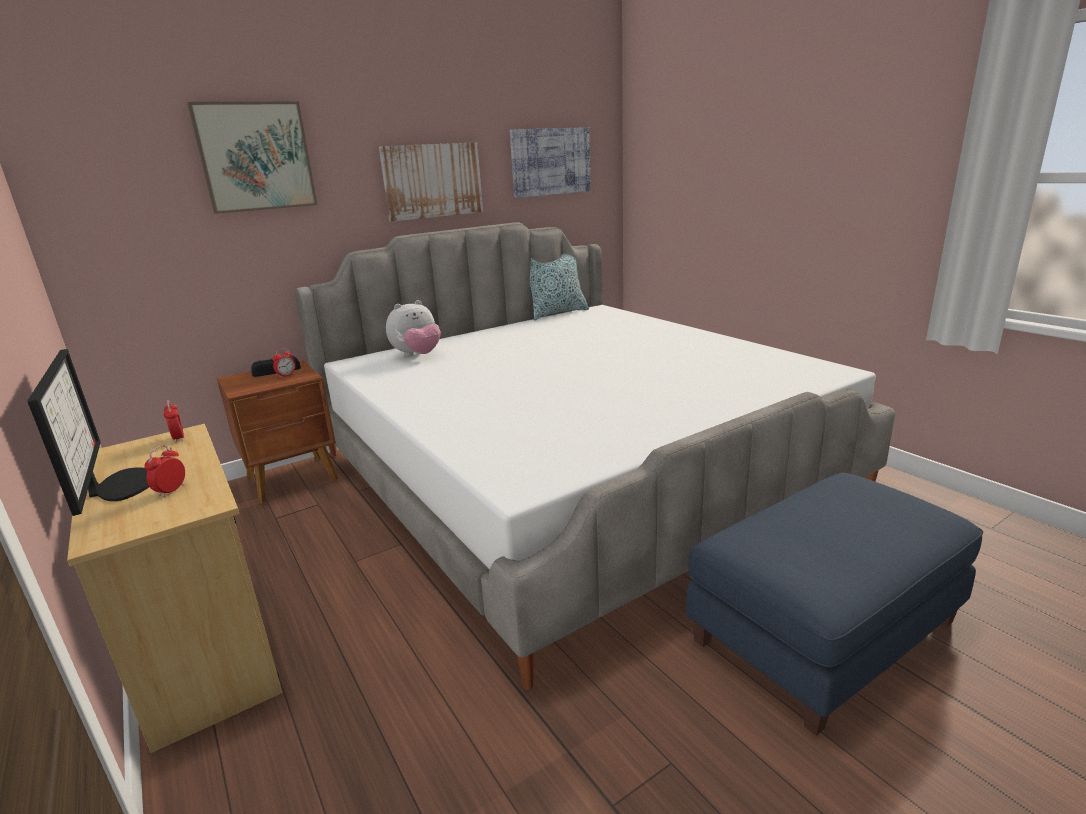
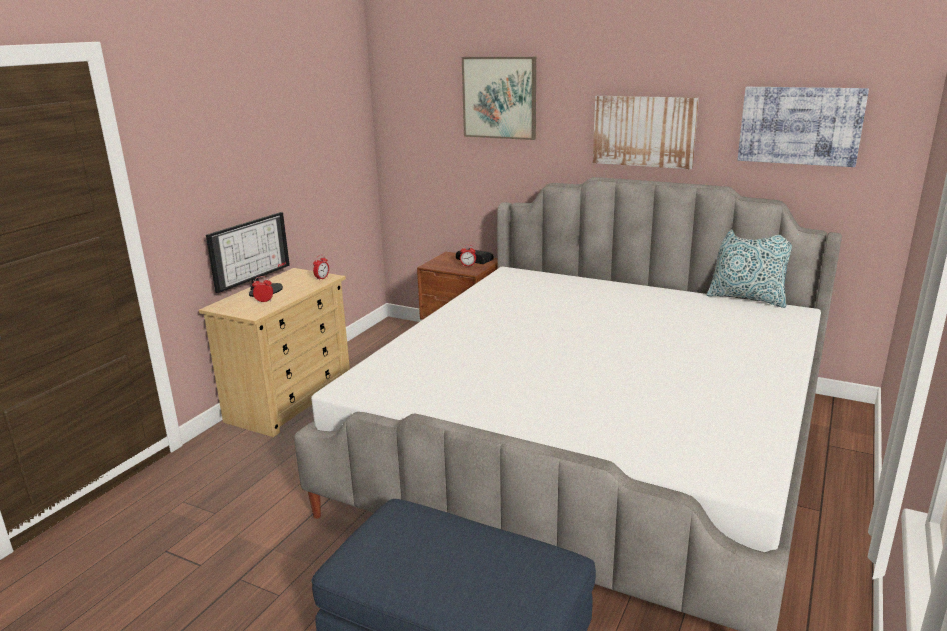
camera: 60 degrees right, 0 degrees up
(417, 355) = (549, 286): plush toy -> none

